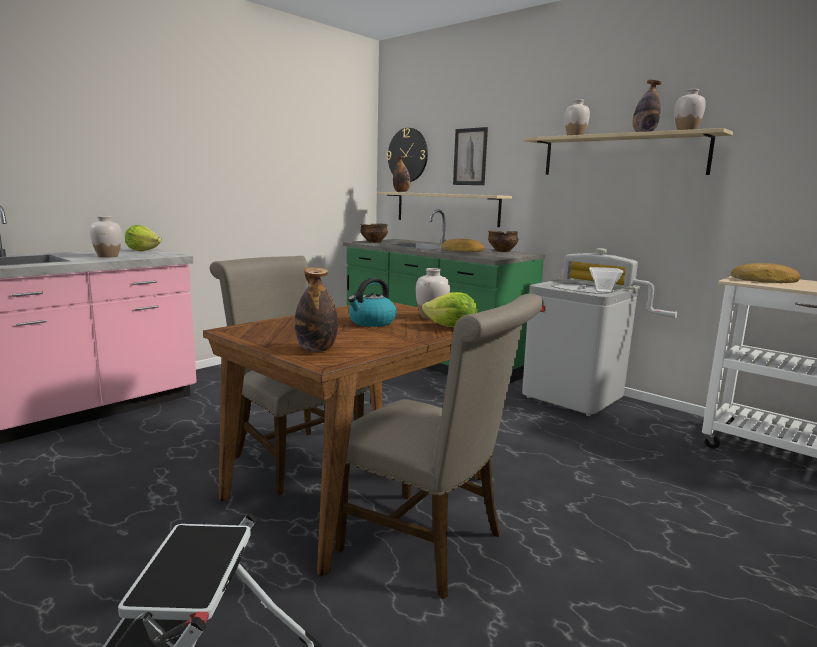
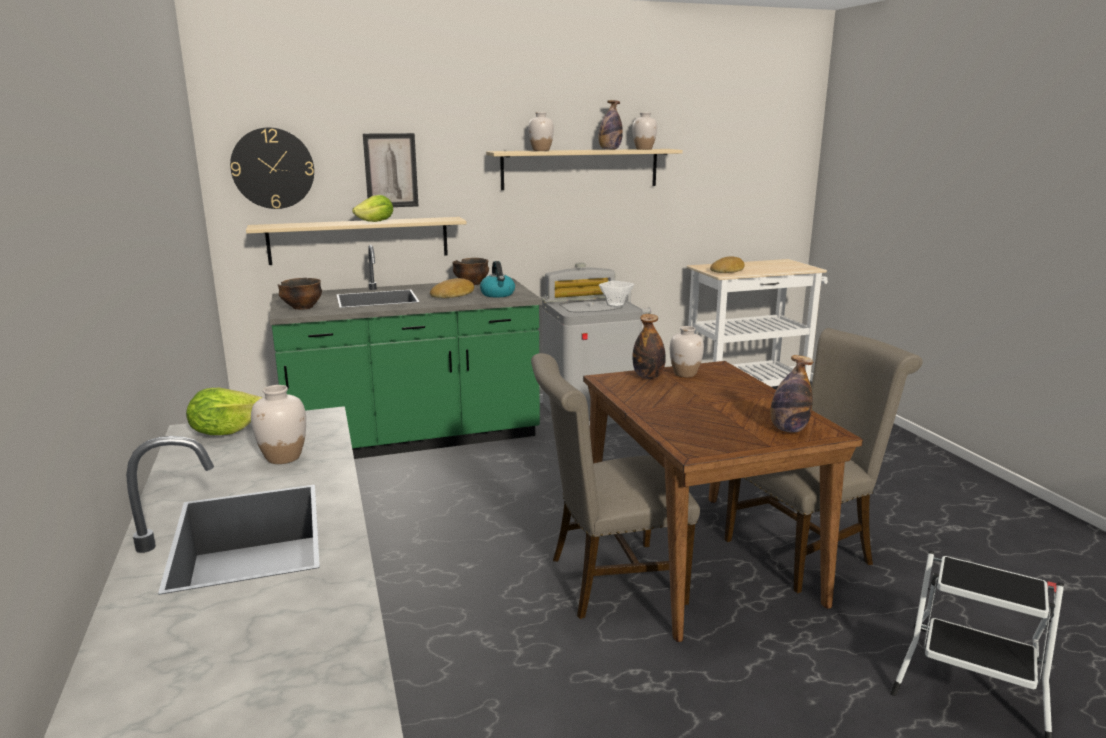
camera: 60 degrees left, 5 degrees up
(371, 322) = (693, 396): kettle -> kettle (498, 294)
(401, 192) = (286, 225): bottle -> bottle (648, 376)
(451, 327) = (729, 376): lettuce -> lettuce (376, 222)

